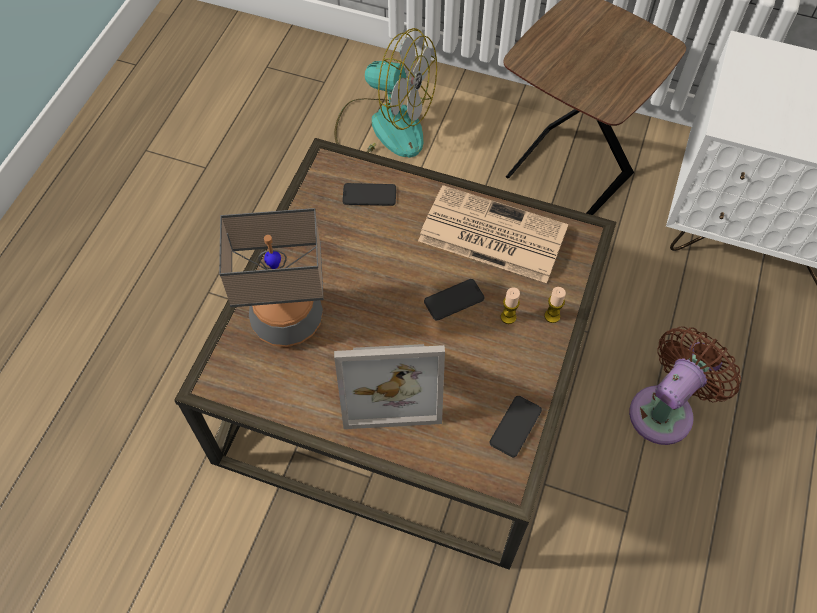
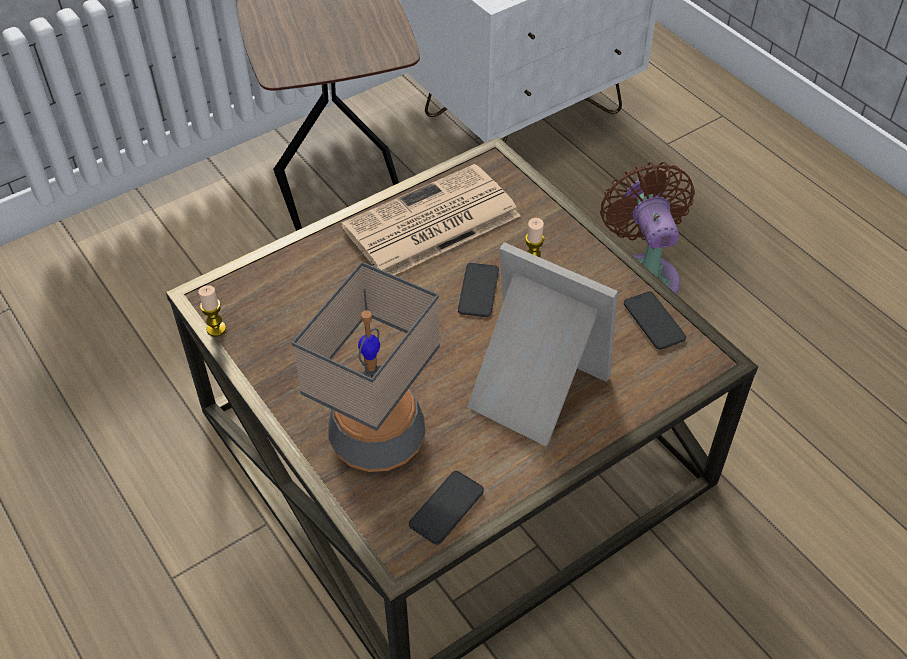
camera: 55 degrees left, 10 degrees down
(369, 195) = (289, 287): phone -> phone (446, 508)
(384, 126) = (129, 291): fan -> none
(390, 383) = (531, 390): picture frame -> picture frame turned 90 degrees counterclockwise
(552, 316) = (558, 232): candle -> candle (216, 329)

